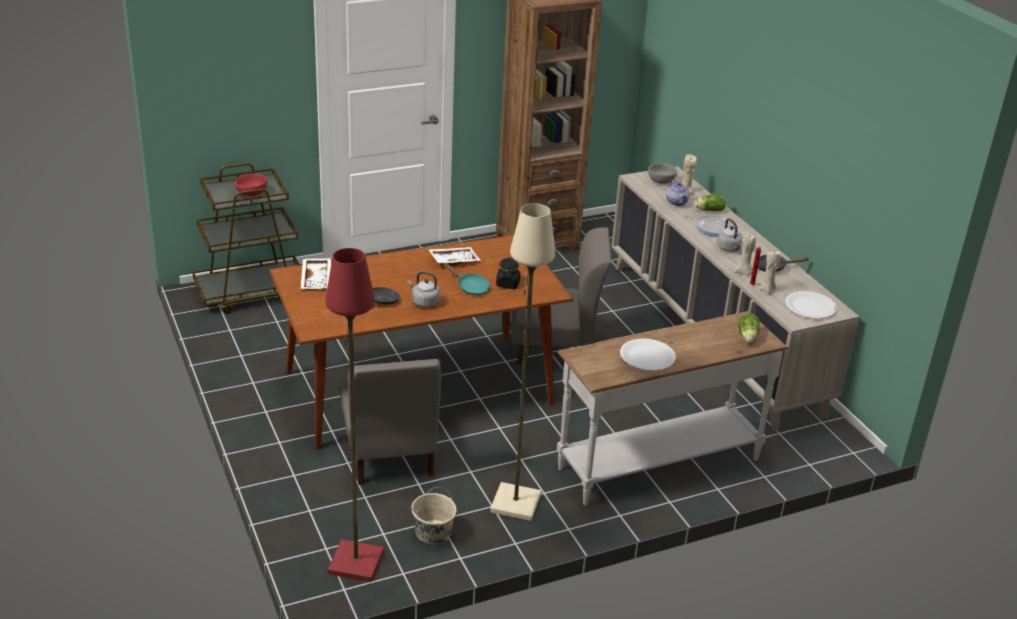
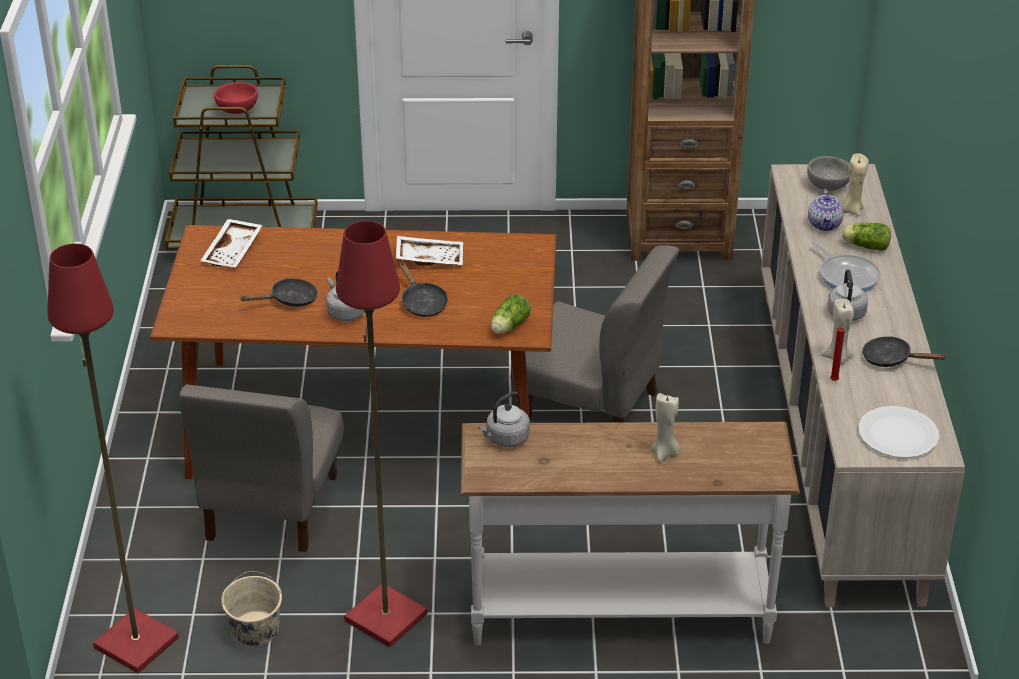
camera: 25 degrees right, 5 degrees up
(470, 287) = (422, 303): turquoise frying pan -> black frying pan
(508, 284) = (476, 308): black jar -> none
(514, 503) = (384, 618): beige floor lamp -> red floor lamp
(593, 354) = (505, 439): none -> grey kettle
(647, 356) = (578, 459): white plate -> none
(747, 337) = (747, 463): lettuce -> lettuce (508, 327)
(767, 290) = (852, 393): beige candle -> beige candle (665, 453)

